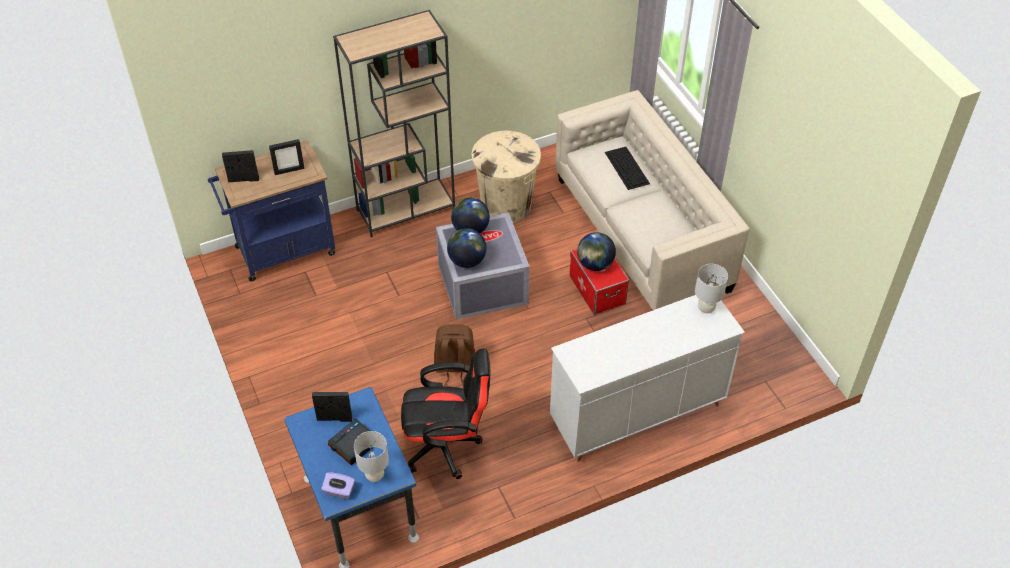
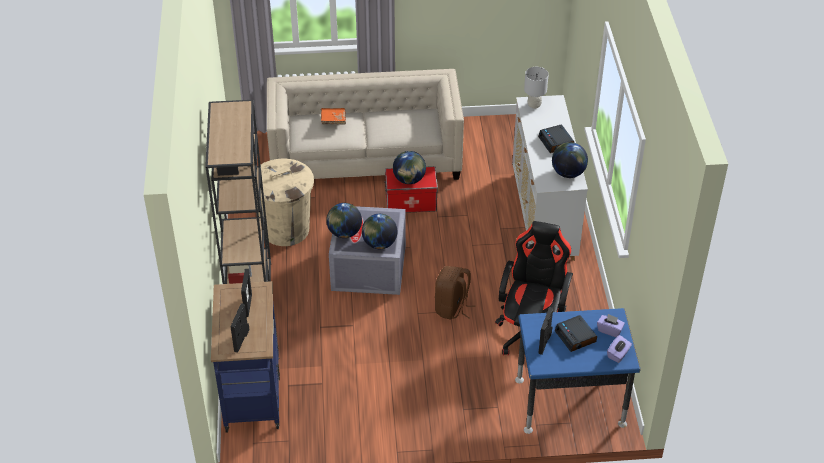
camera: 70 degrees left, 5 degrees down
(374, 475) = (609, 330): grey table lamp -> purple tissue box
(599, 368) = (568, 173): none -> globe
(627, 168) = (333, 121): keyboard -> orange book
(649, 345) = (556, 142): none -> alarm clock

